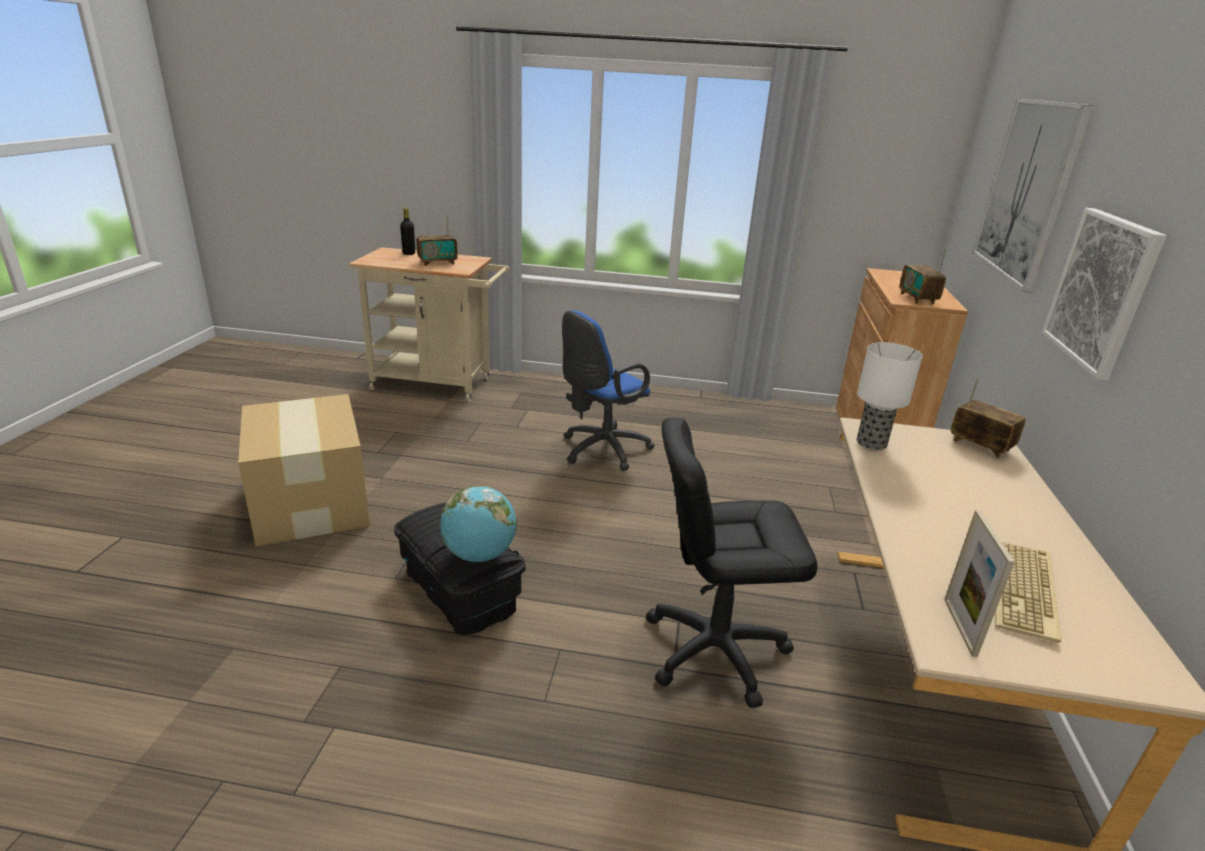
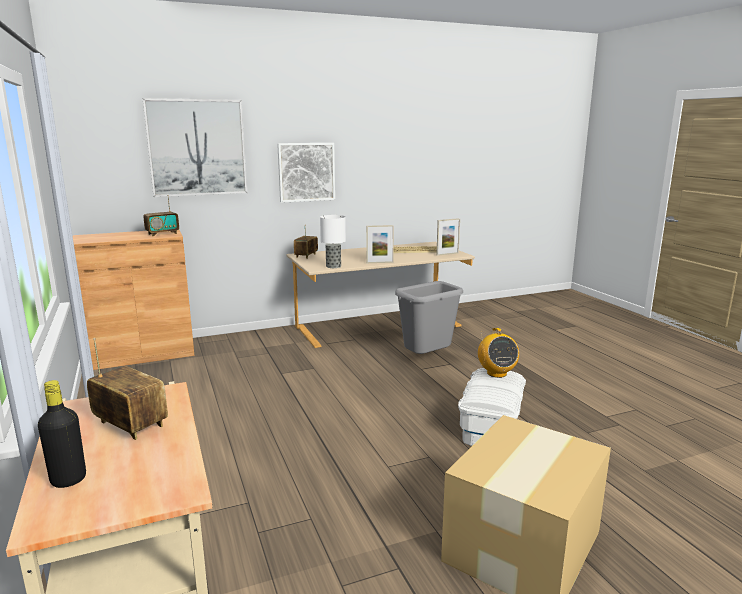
camera: 120 degrees left, 10 degrees down
(460, 589) = (490, 426): black storage box -> white storage box
(479, 555) = (496, 373): globe -> radio
(601, 450) = (259, 440): blue office chair -> none
(714, 649) = (426, 359): black office chair -> grey trash can
(885, 493) = (379, 262): none -> picture frame

